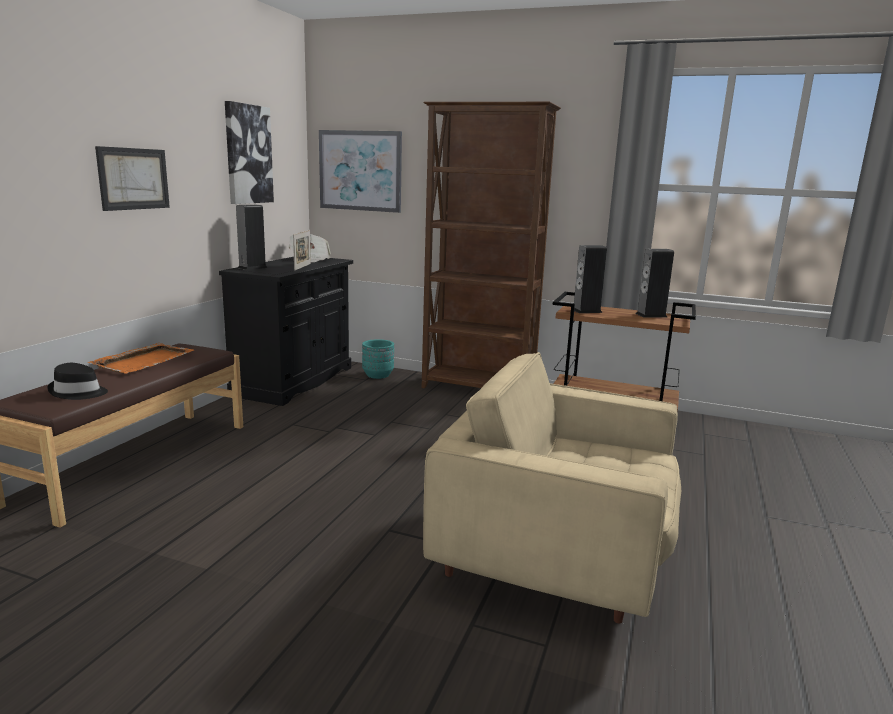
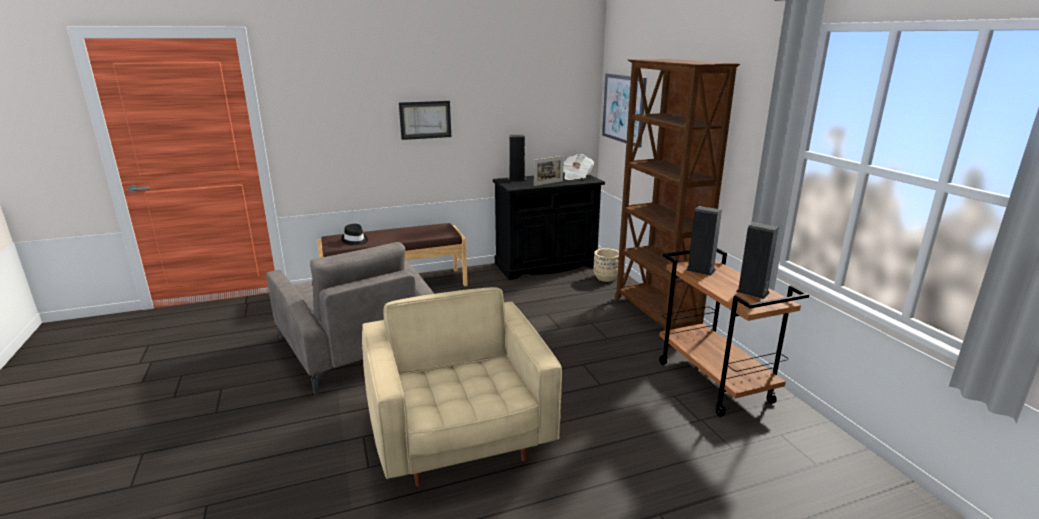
camera: 50 degrees right, 5 degrees up
(145, 361) = (412, 230): orange tray -> none
(233, 546) = (356, 345): none -> grey armchair
(248, 154) = (529, 97): picture -> none
(378, 375) = (606, 278): turquoise planter -> beige planter

